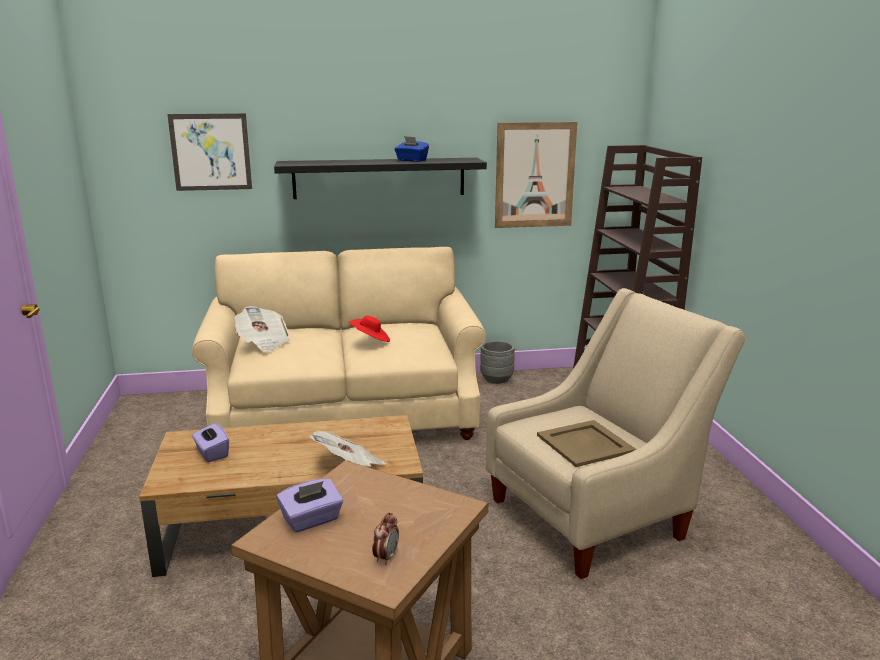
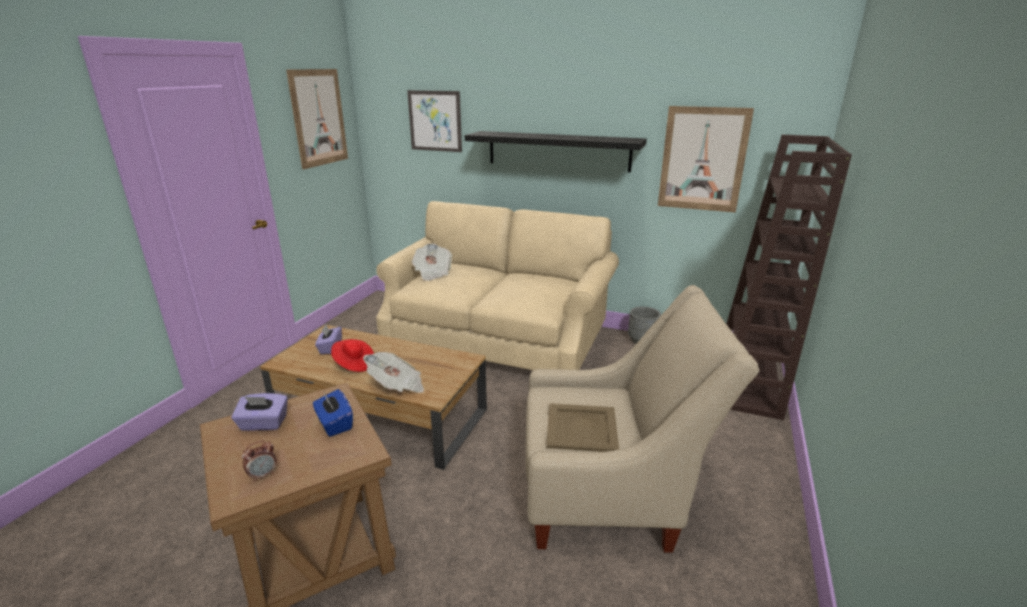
camera: 30 degrees right, 5 degrees up
(55, 155) = (318, 118): none -> picture
(370, 340) = (506, 287): red hat -> red hat (353, 364)
(411, 160) = (579, 137): blue tissue box -> blue tissue box (334, 424)

